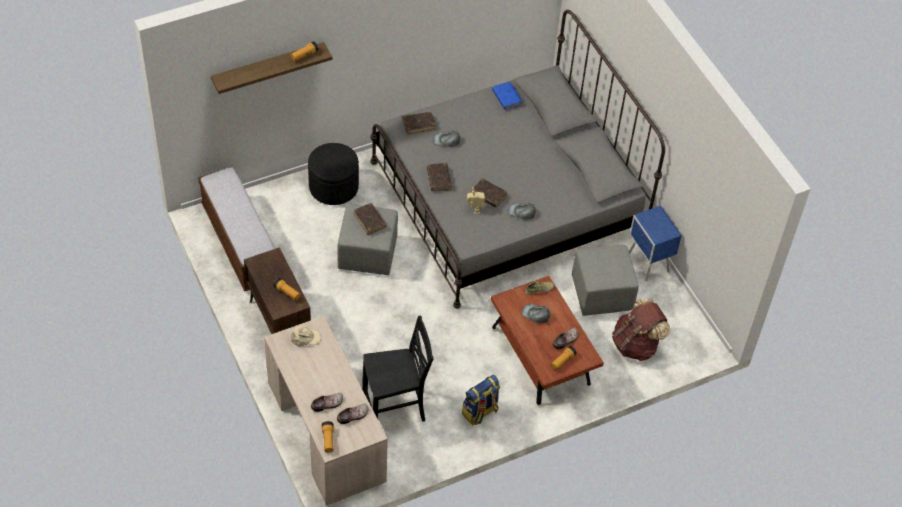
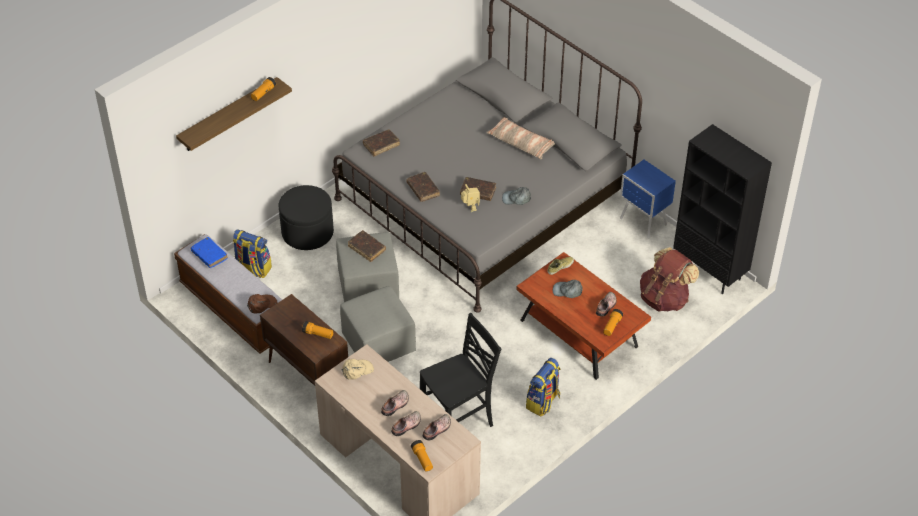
camera: 15 degrees left, 5 degrees down
(254, 248) = (262, 304): none -> brown cap
(271, 208) = (253, 268): none -> backpack
(326, 382) = (396, 405): none -> shoe
(446, 140) = (414, 152): grey cap -> none
(506, 98) = (456, 100): blue book -> blue book (209, 255)
(549, 158) = (521, 143): none -> pillow
(601, 293) = (611, 261): grey ottoman -> grey ottoman (378, 343)
(691, 330) = (710, 271): none -> black bookcase

